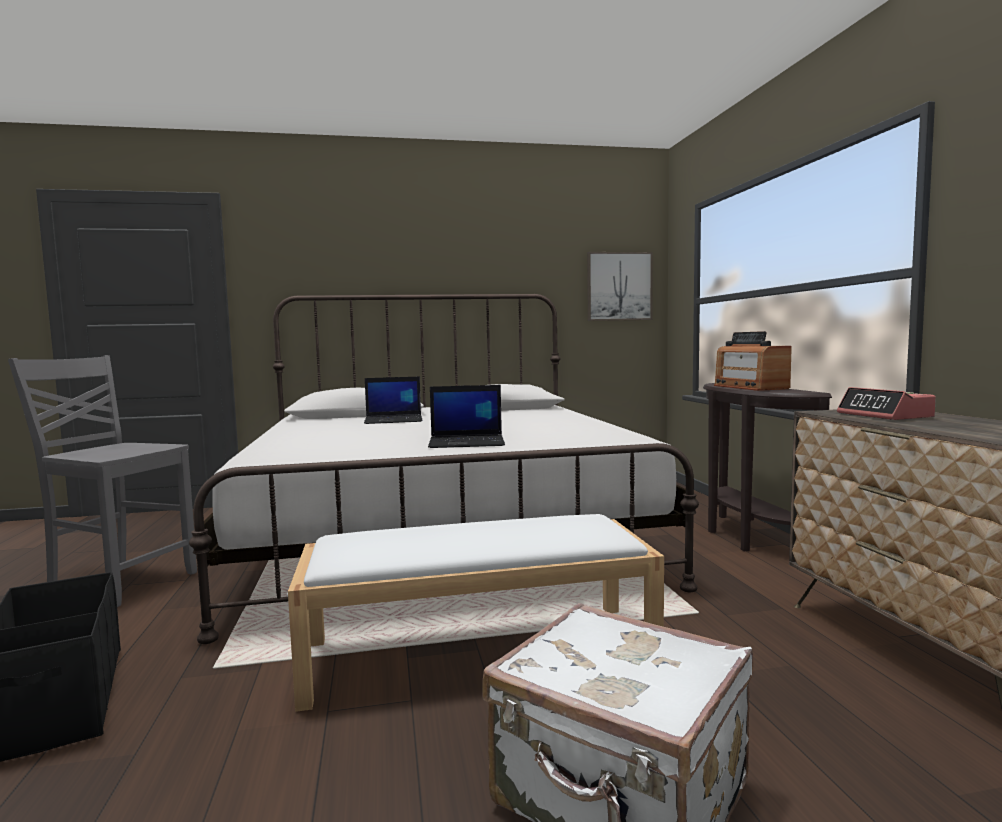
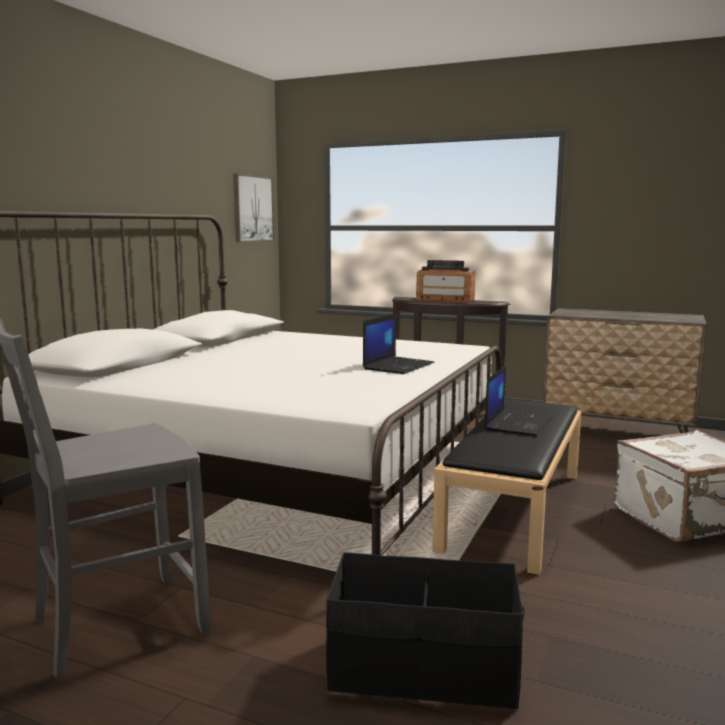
camera: 55 degrees left, 5 degrees up
(394, 420) = (212, 361): laptop -> laptop (517, 423)
(480, 651) = (513, 509): white bench -> black bench
(885, 415) = (591, 314): alarm clock -> none

